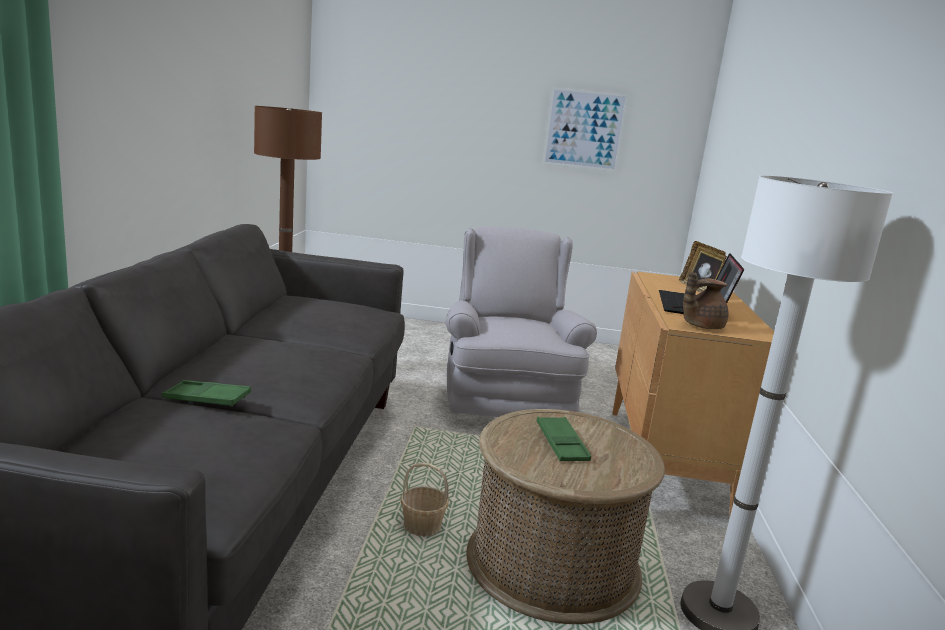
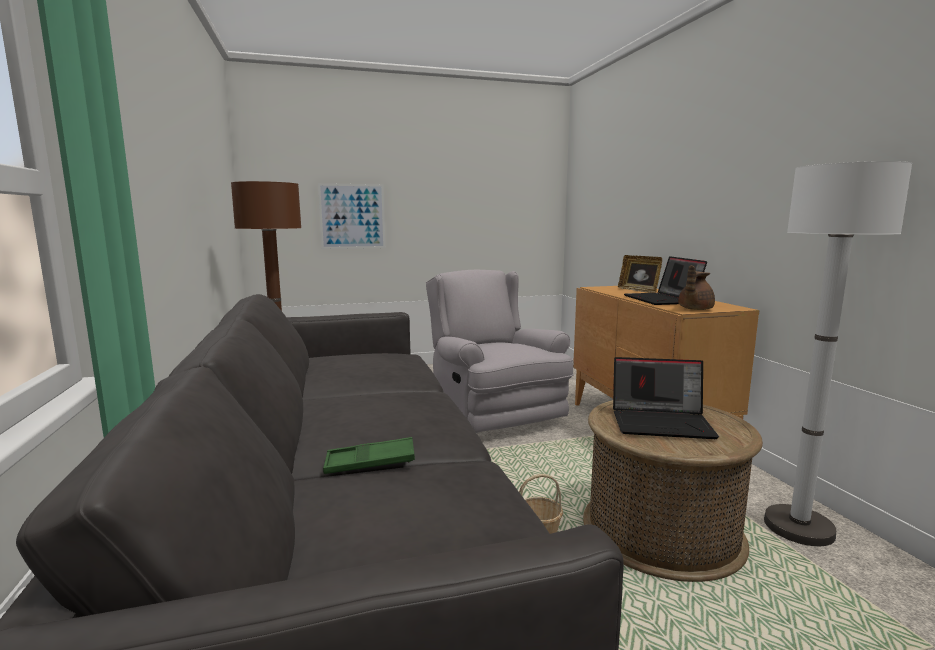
camera: 20 degrees left, 5 degrees down
(561, 444) = (662, 423): green tray -> laptop
(584, 129) = (479, 191): picture -> picture (352, 216)

